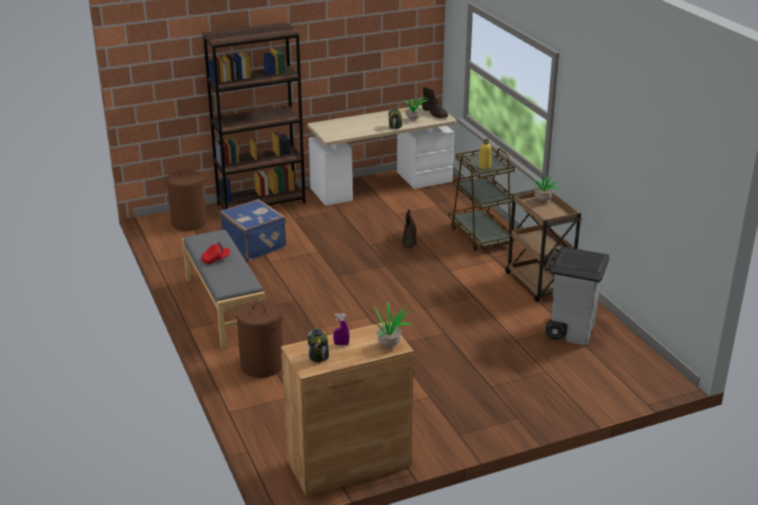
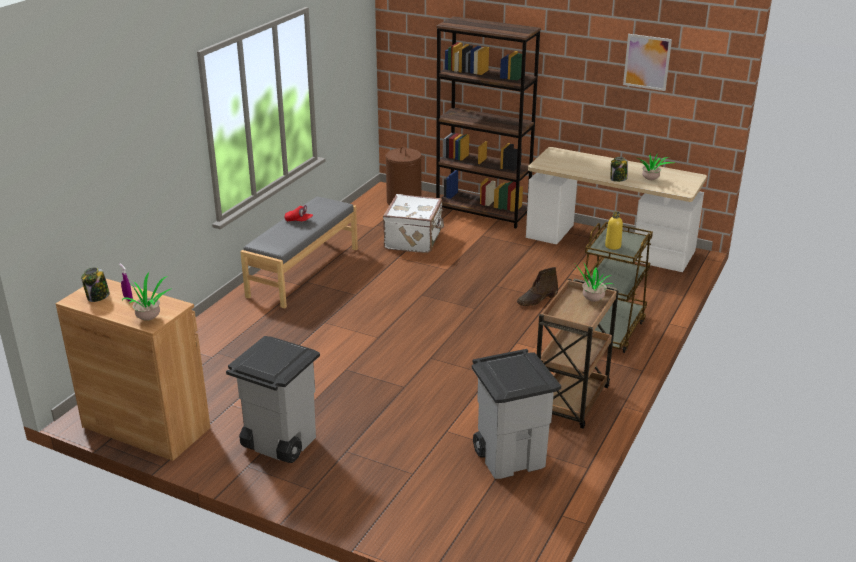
camera: 50 degrees right, 0 degrees up
(255, 244) = (414, 240): blue suitcase -> white suitcase
(262, 365) = (241, 324): brown laundry basket -> none
(377, 27) = (647, 62): none -> picture
(435, 113) = (684, 183): brown boot -> none
(448, 410) = (278, 444): none -> grey trash can

